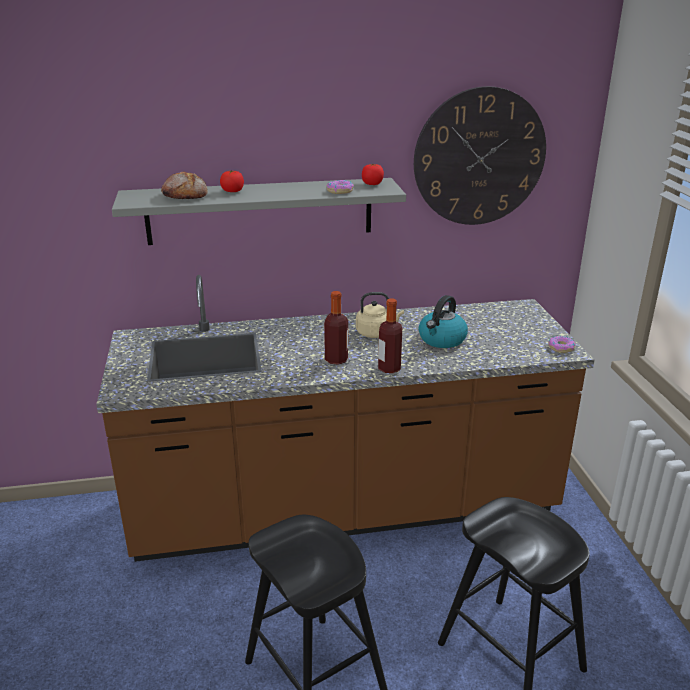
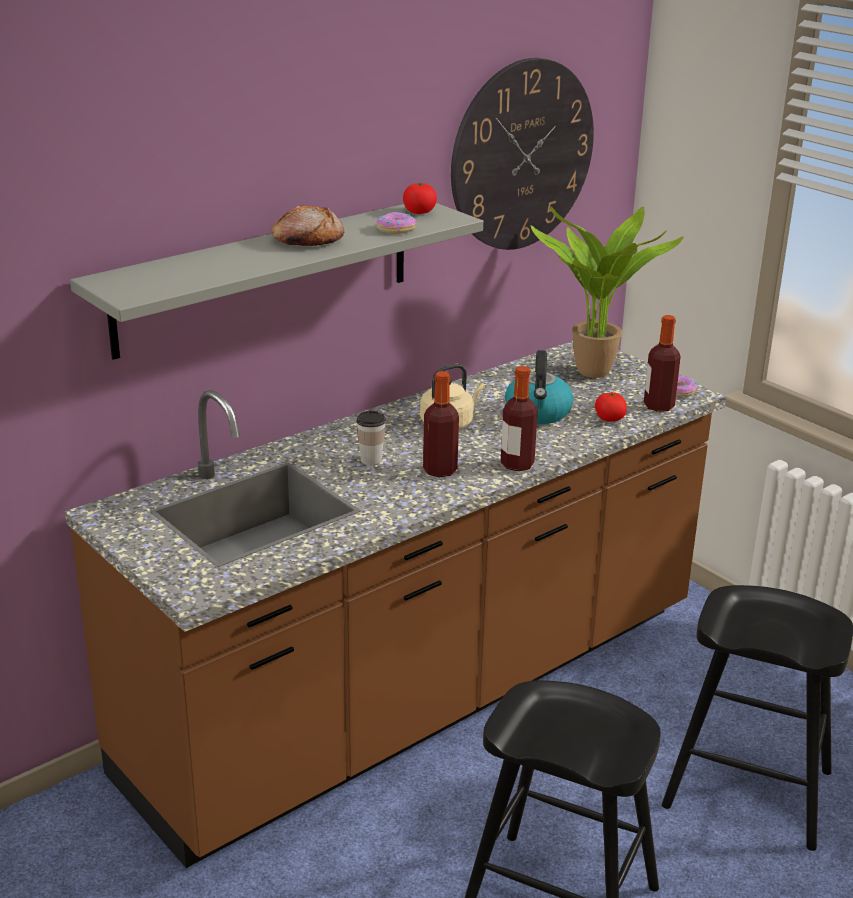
camera: 30 degrees left, 0 degrees up
(185, 195) = (194, 270): bread -> bread (307, 240)
(232, 191) = (250, 253): tomato -> tomato (610, 419)
(303, 343) = (371, 460): none -> cup
(510, 324) = (595, 375): none -> potted plant
(533, 354) = (658, 406): none -> bottle

